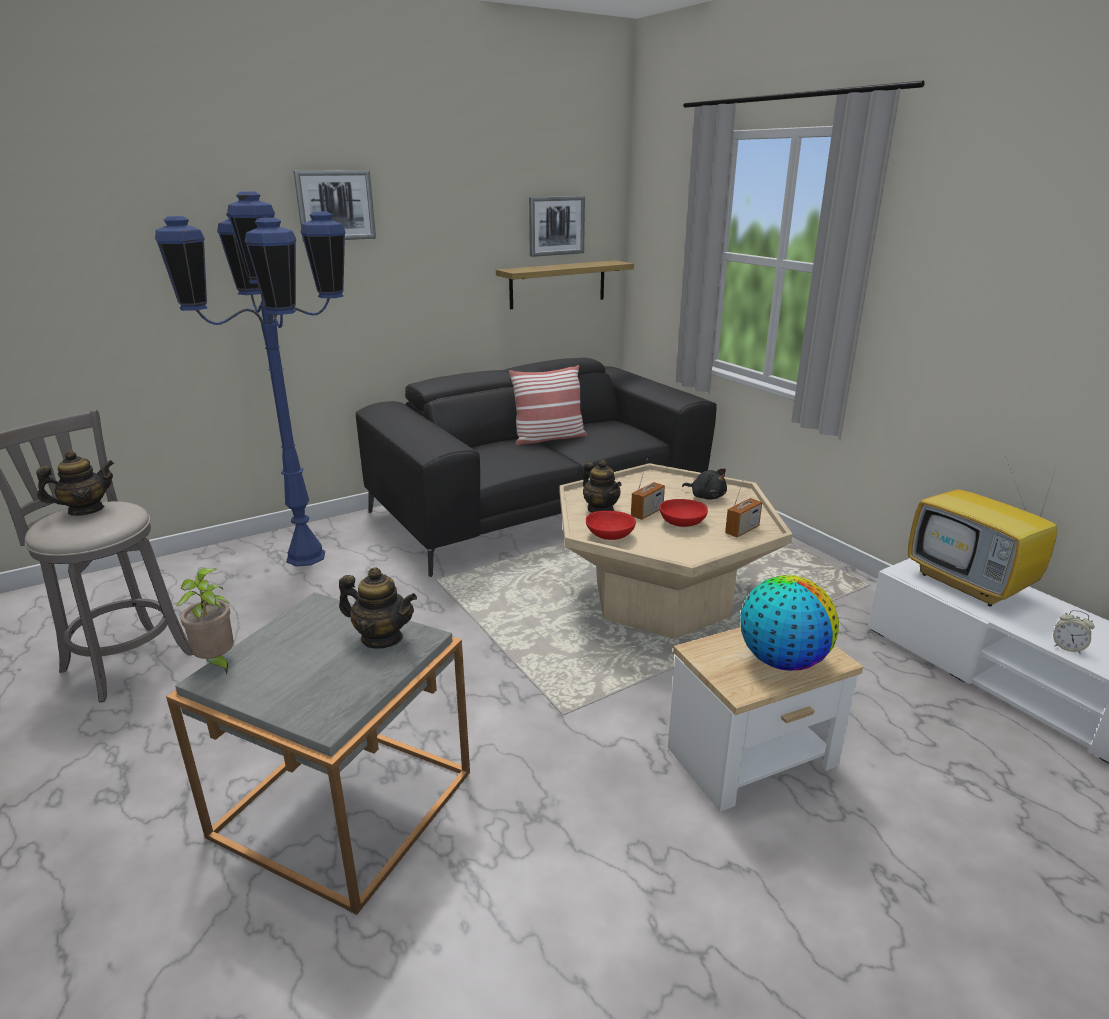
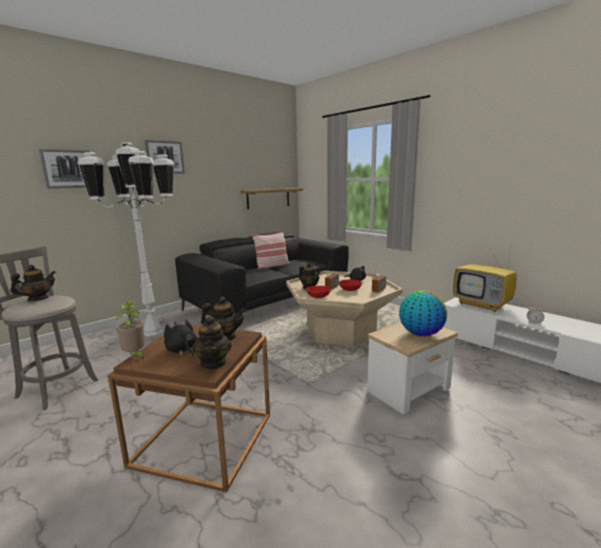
camera: 10 degrees left, 10 degrees down
(298, 660) = (182, 350): none -> black plush toy
(306, 556) = (152, 331): blue floor lamp -> white floor lamp
(342, 700) = (214, 363): none -> teapot
(344, 803) = (204, 439): grey side table -> brown side table
(556, 226) = (266, 171): picture -> picture (68, 169)

